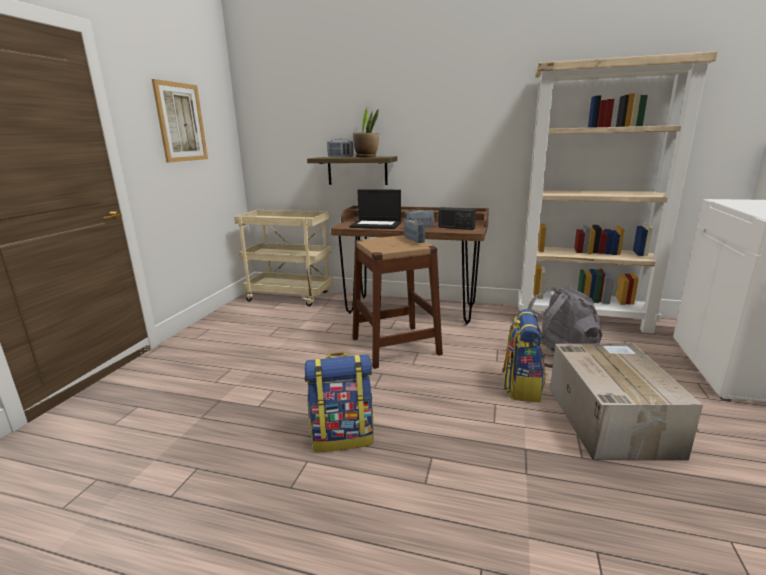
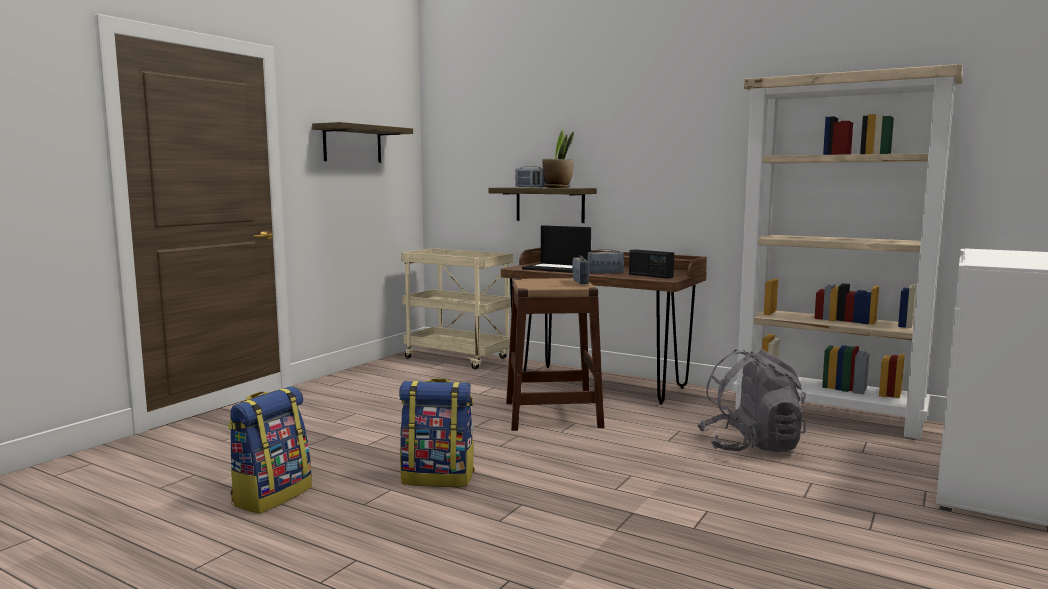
camera: 15 degrees right, 10 degrees down
(181, 122) = (352, 144): picture -> shelf
(521, 387) = (677, 466): backpack -> backpack (271, 496)
(609, 419) = (762, 504): cardboard box -> none

